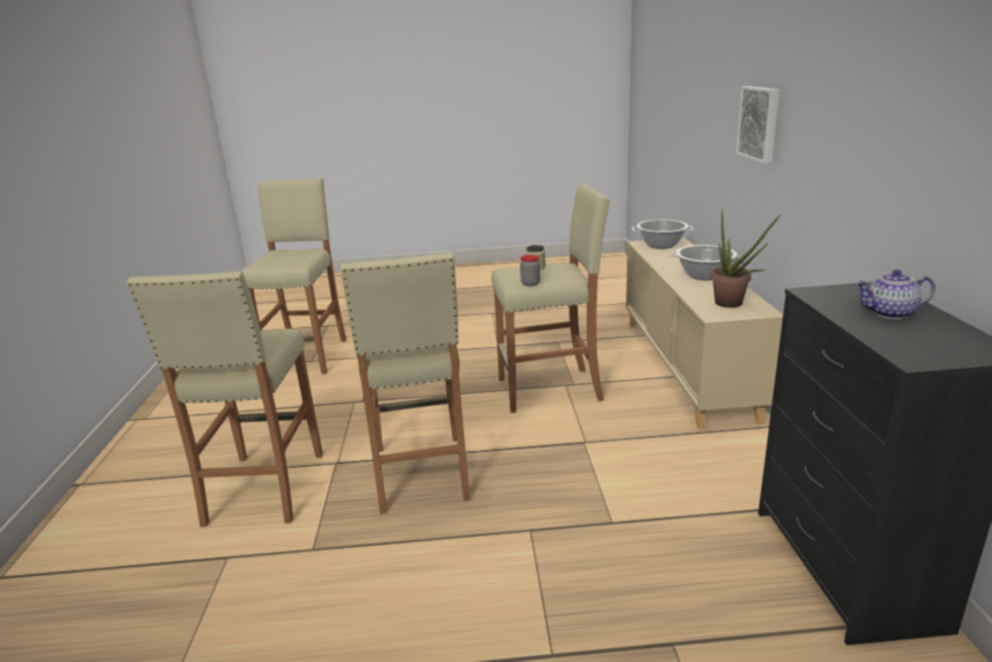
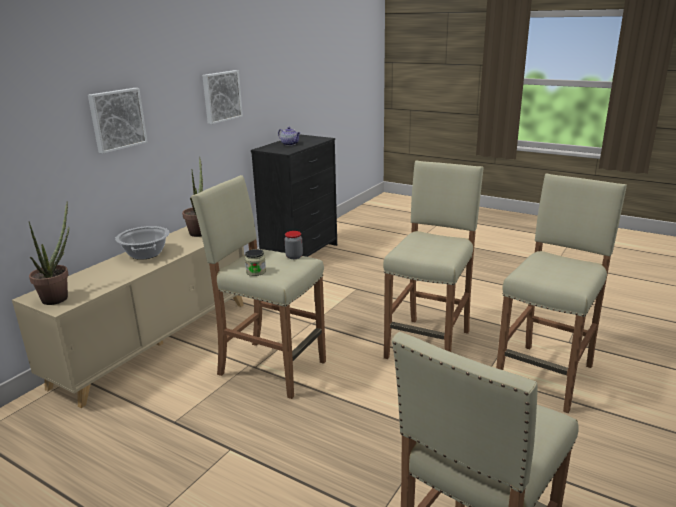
camera: 145 degrees left, 0 degrees up
(661, 245) = (59, 296): cooking pot -> potted plant
(870, 144) = (221, 96): none -> picture

